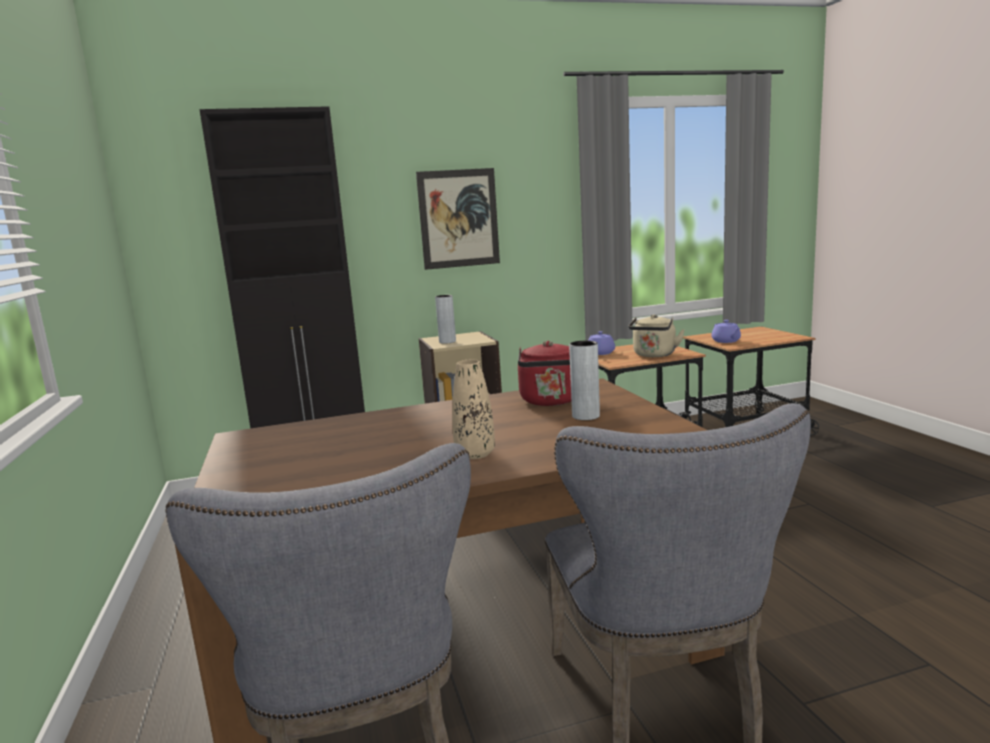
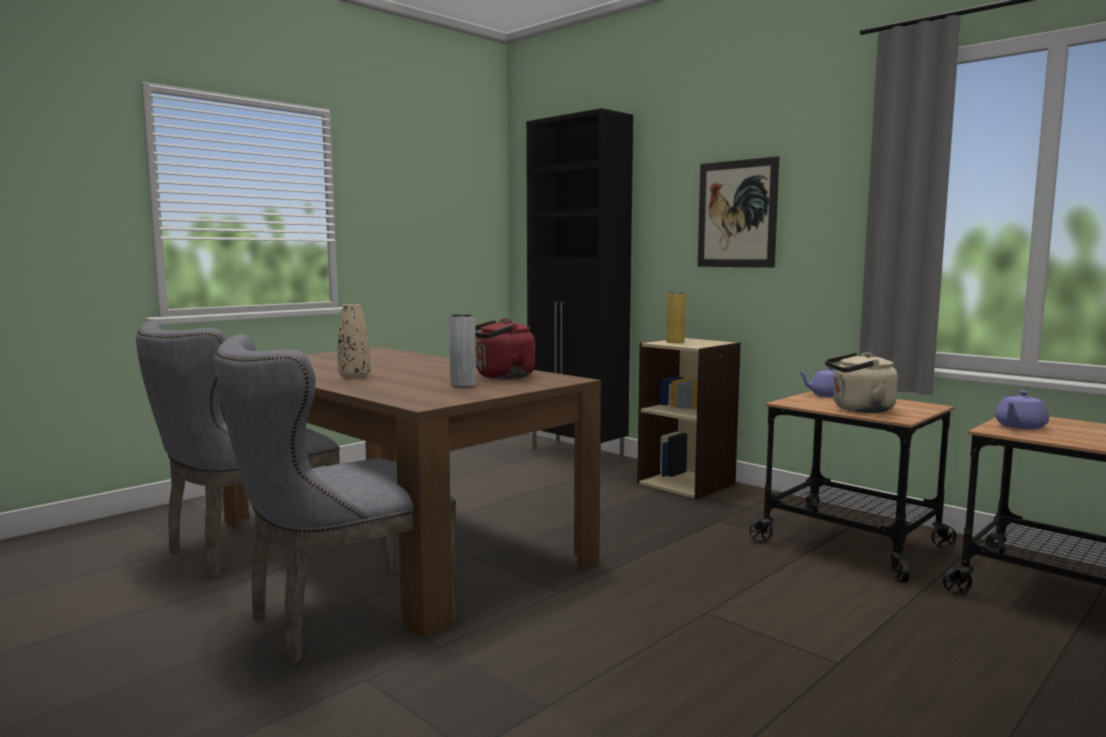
camera: 60 degrees right, 5 degrees down
(447, 342) = (675, 342): grey vase -> yellow vase

